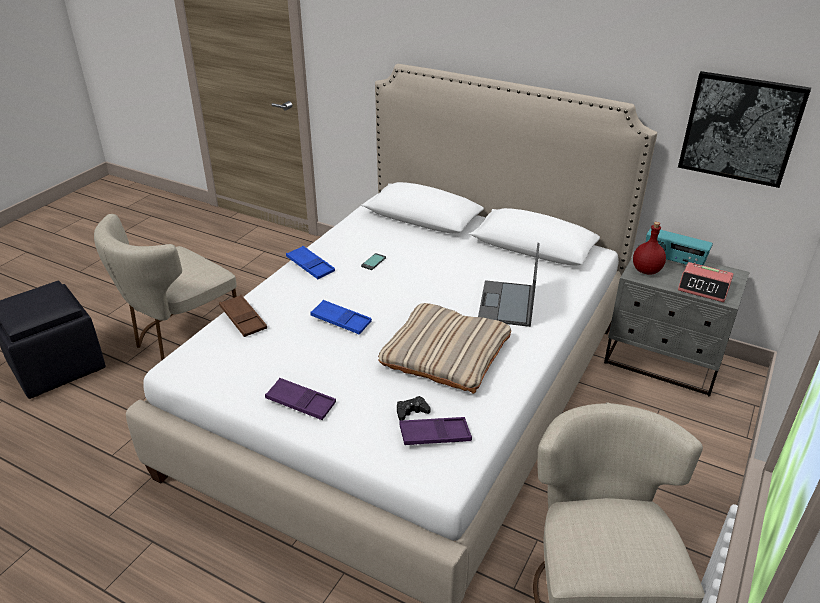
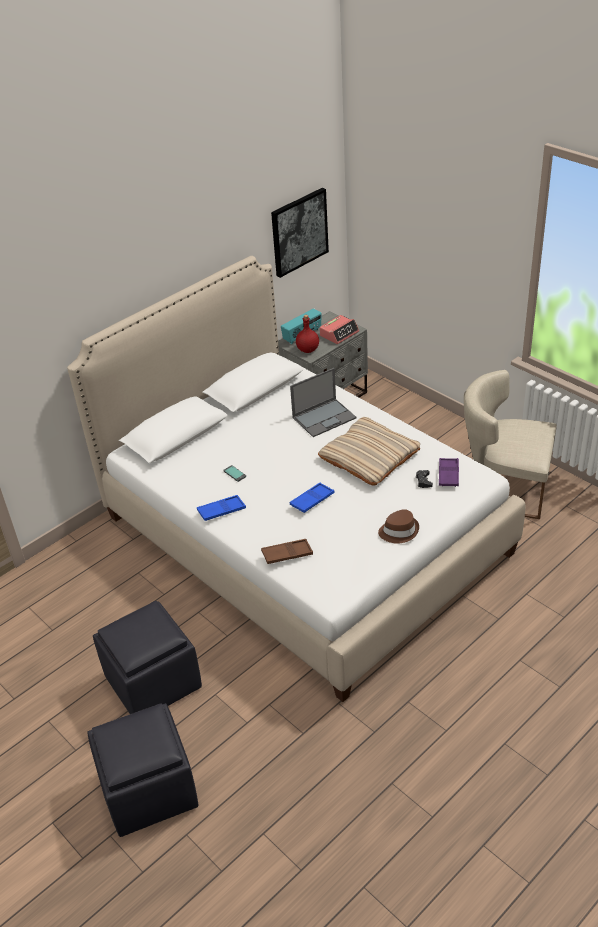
camera: 70 degrees left, 5 degrees up
(180, 338) = (153, 683): beige chair -> black ottoman
(301, 403) = (399, 531): purple tray -> brown hat
(507, 304) = (324, 417): laptop -> laptop turned 60 degrees counterclockwise

